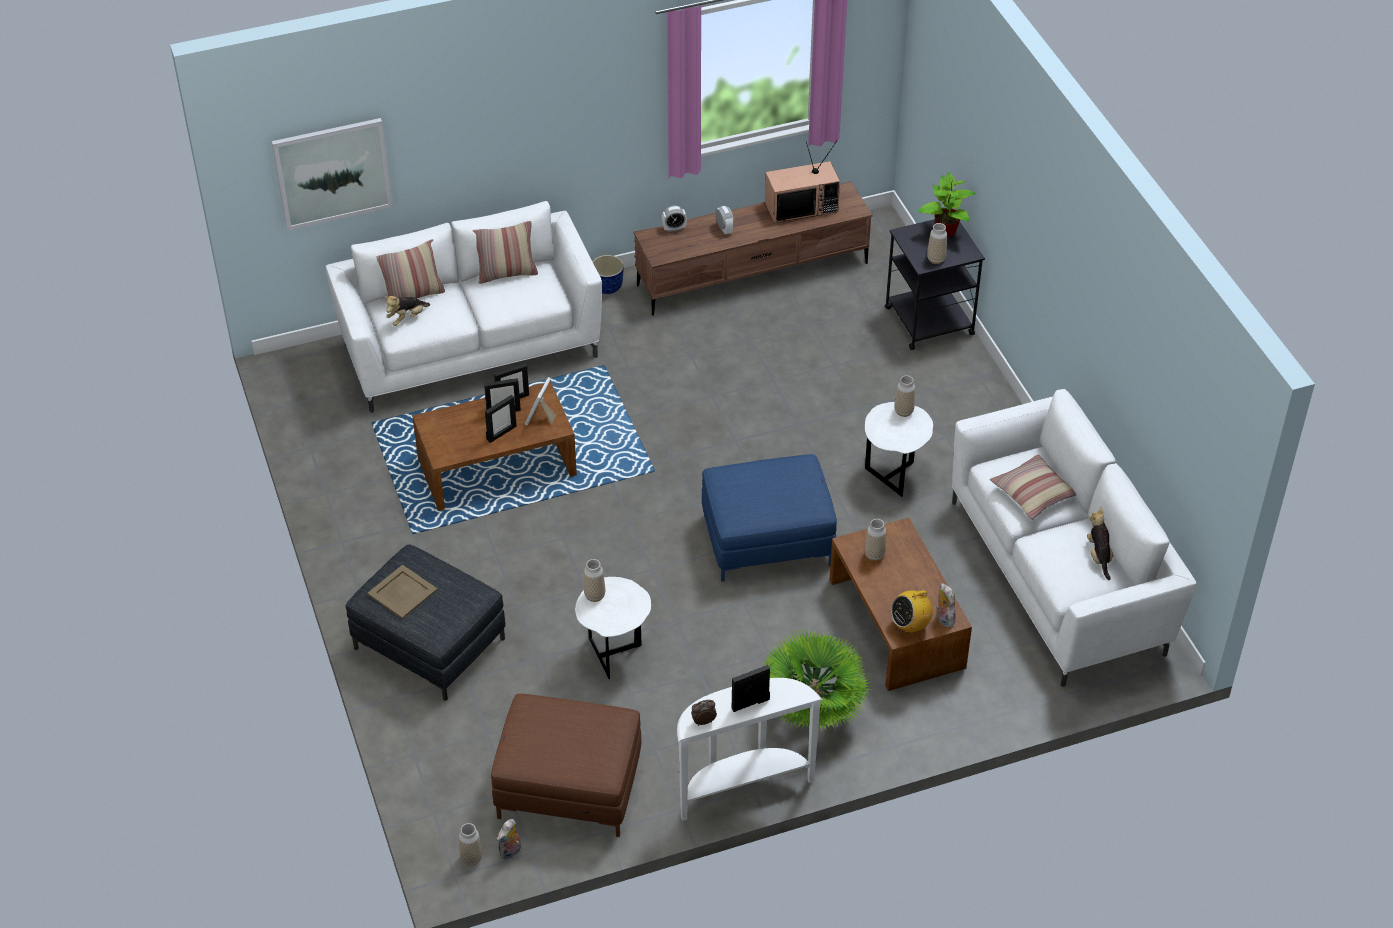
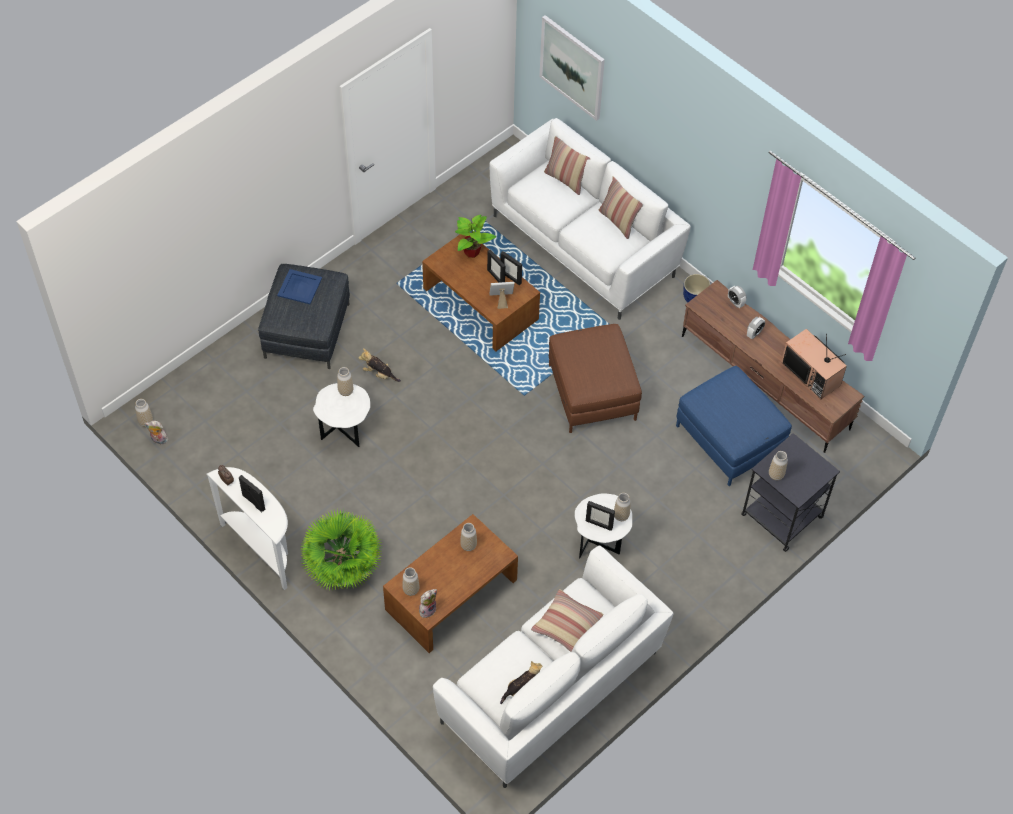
camera: 65 degrees right, 10 degrees up
(403, 592) = (300, 287): beige tray -> blue tray
(407, 318) = (541, 185): plush toy -> plush toy (379, 374)
(501, 433) = (475, 284): picture frame -> picture frame (599, 524)
(568, 787) = (222, 451): brown ottoman -> brown ottoman (591, 392)
(767, 539) = (493, 487): blue ottoman -> blue ottoman (730, 439)
(910, 625) = (411, 590): radio -> vase
(945, 230) = (815, 471): potted plant -> potted plant (472, 251)

